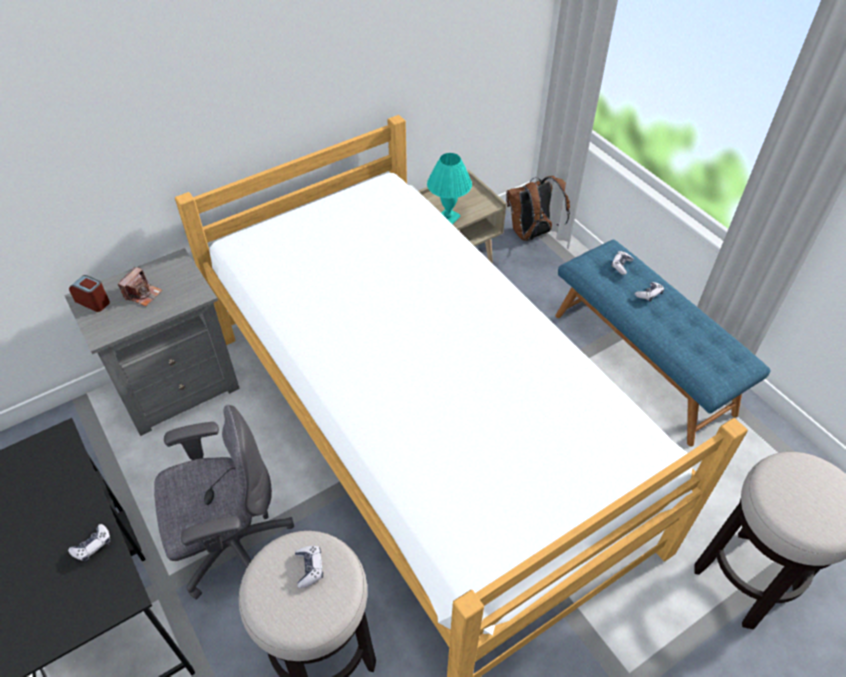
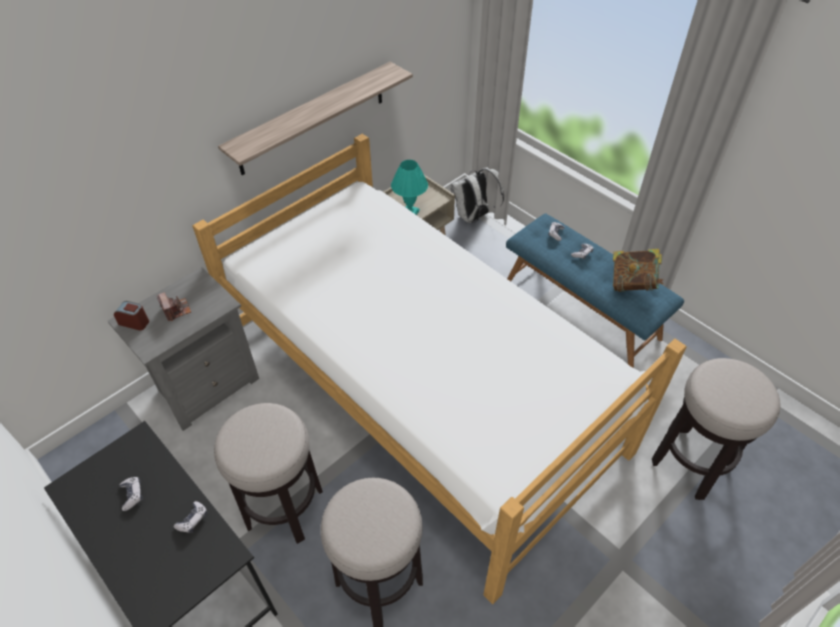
camera: 10 degrees left, 0 degrees up
(143, 294) = (176, 310): camera -> camera turned 45 degrees counterclockwise
(233, 546) = (285, 508): grey office chair -> stool
(309, 568) = (374, 506): game controller -> game controller (132, 495)
(336, 88) = (312, 118): none -> shelf
(532, 234) = (474, 217): brown backpack -> white backpack
(706, 340) = (632, 283): none -> book

